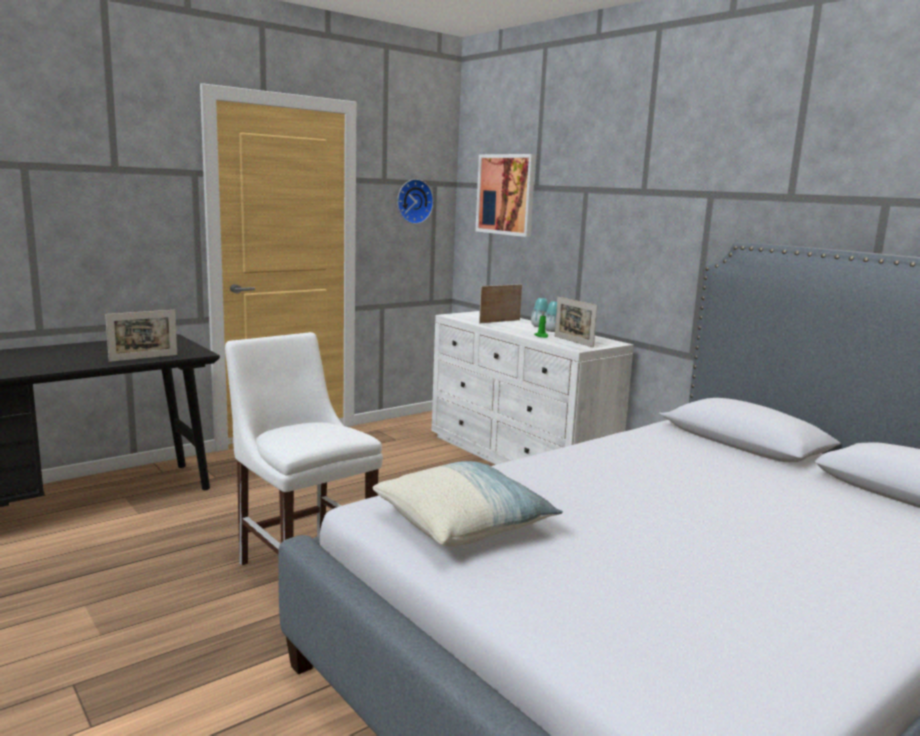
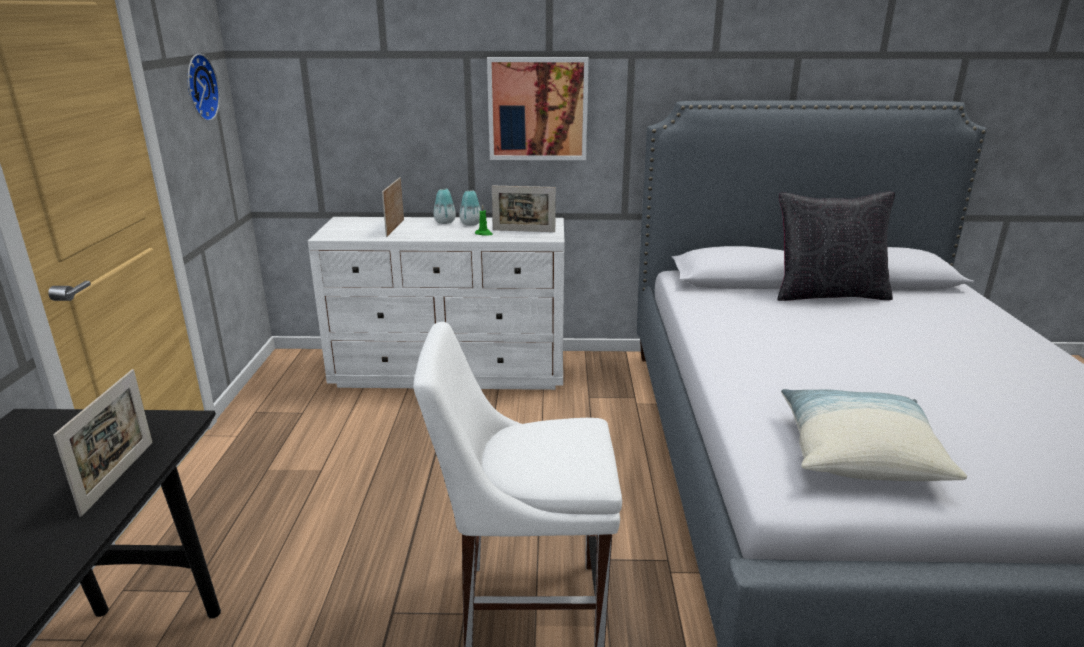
camera: 50 degrees left, 10 degrees up
(506, 194) = (333, 65): picture -> picture (538, 109)
(800, 475) = (828, 294): none -> black pillow

